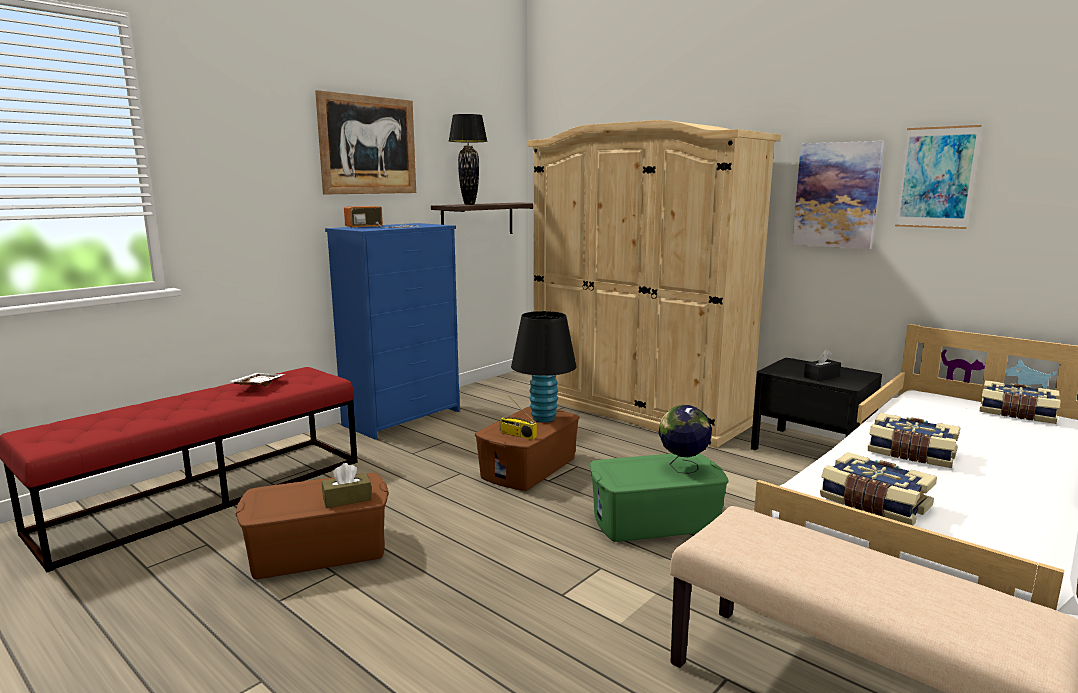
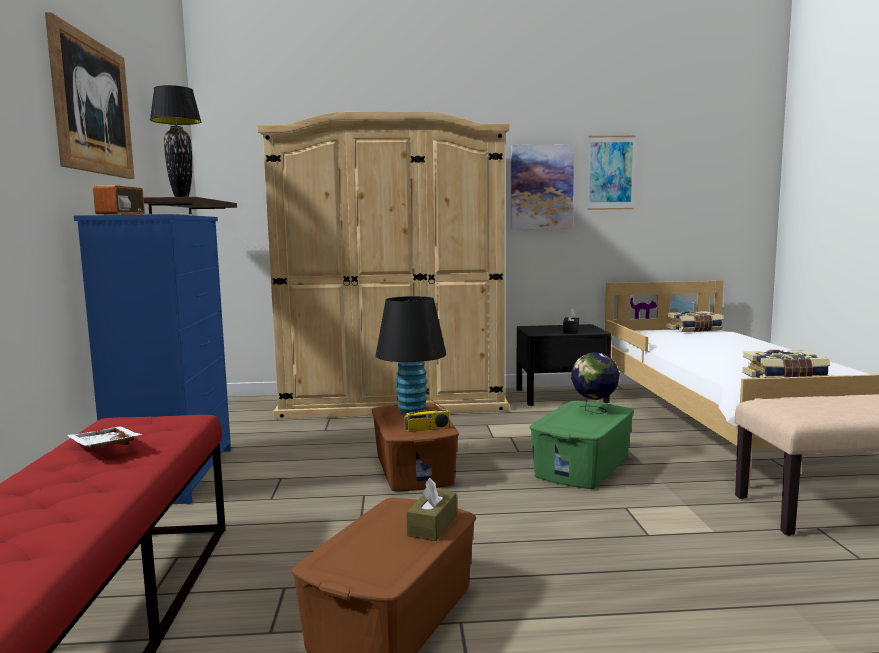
camera: 45 degrees left, 5 degrees down
(911, 454) = (721, 355): book -> none

